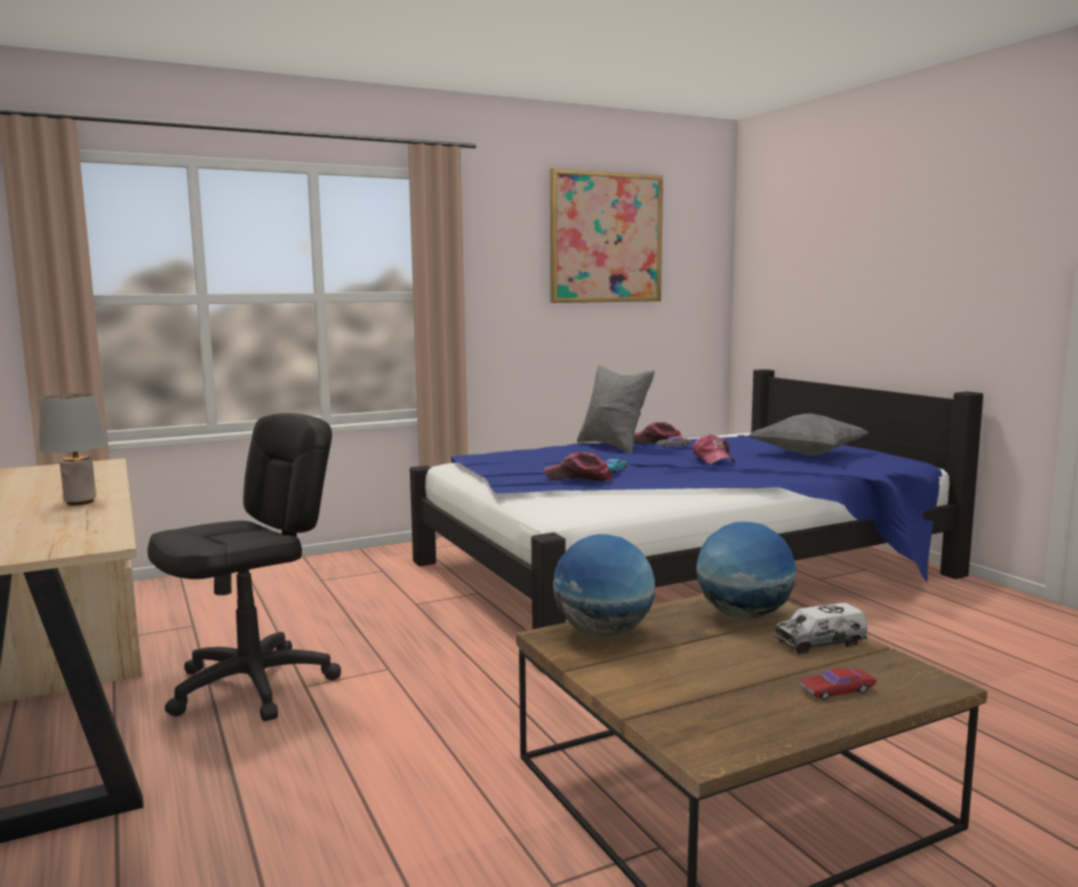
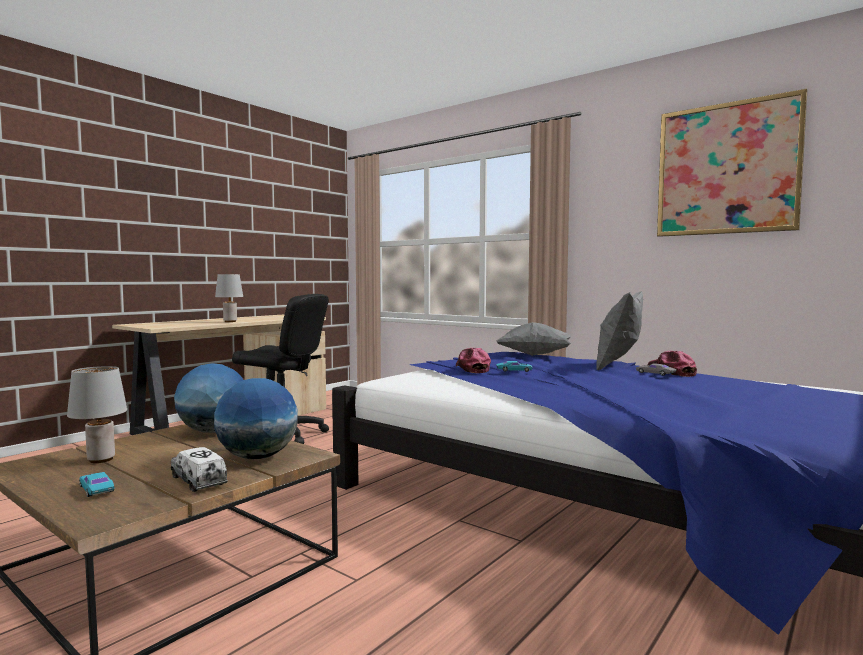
camera: 65 degrees right, 5 degrees down
(709, 695) = (101, 460): none -> grey table lamp
(713, 459) = (614, 383): cap -> none
(807, 454) = (749, 406): grey pillow -> grey pillow (535, 355)
(837, 690) = (97, 489): red toy car -> turquoise toy car

